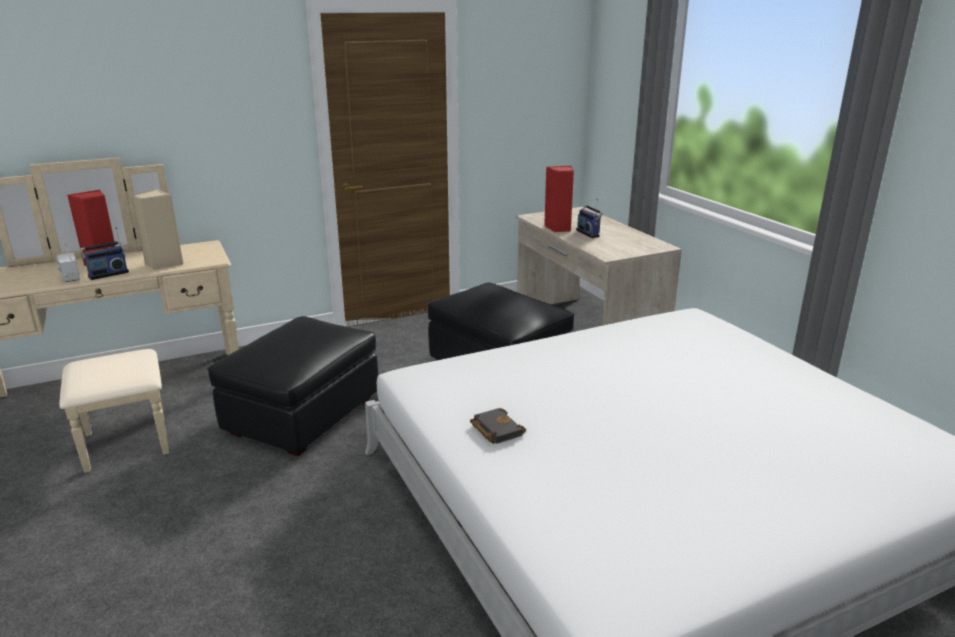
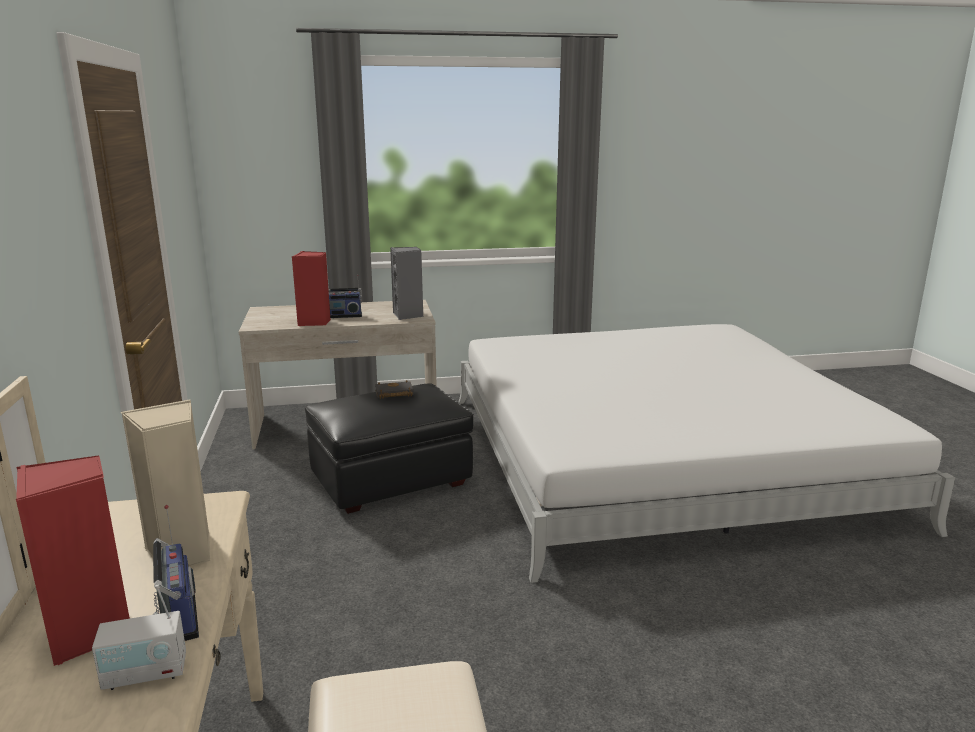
camera: 75 degrees left, 5 degrees down
(302, 415) = (418, 628): black ottoman -> none
(495, 429) = (678, 430): black book -> black book (393, 394)
(614, 250) = (408, 315): none -> grey speaker

